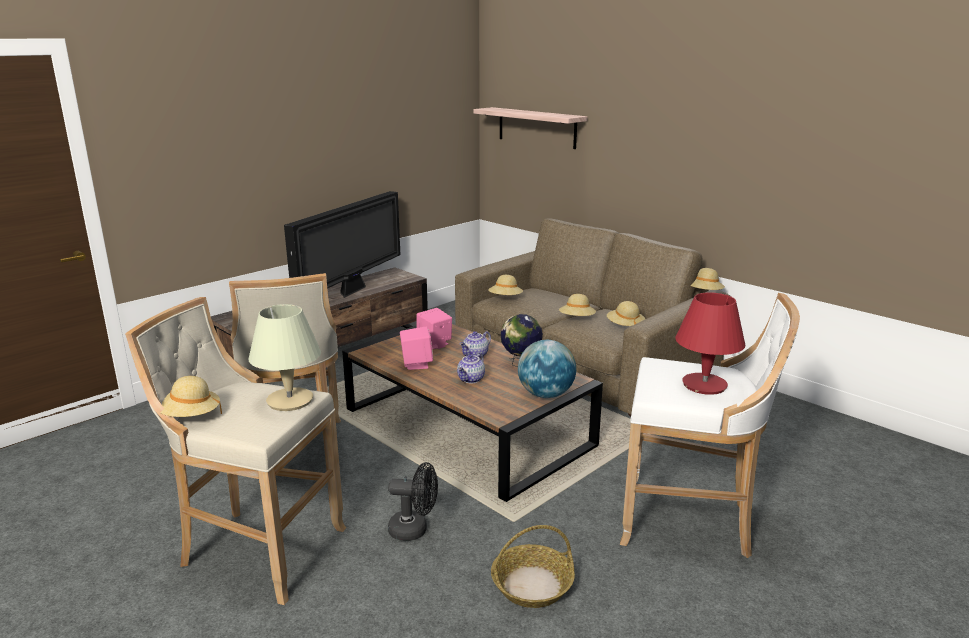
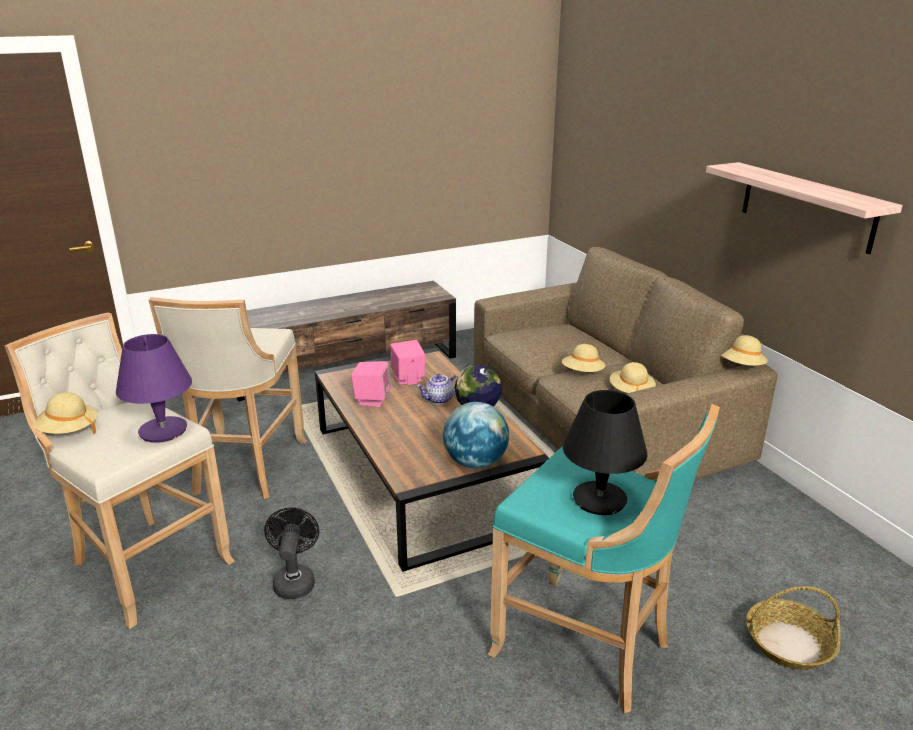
camera: 20 degrees right, 5 degrees up
(289, 400) = (162, 431): beige table lamp -> purple table lamp
(352, 290) = (371, 303): television -> none
(414, 530) = (295, 580): black fan -> black fan turned 120 degrees counterclockwise
(471, 379) = (412, 428): teapot -> none
(505, 298) = (520, 335): beige hat -> none
(532, 585) = (365, 675): basket -> basket (789, 643)
(536, 127) = (603, 137): shelf -> shelf (806, 206)
(690, 522) = (587, 648): white stool -> turquoise stool
(705, 385) = (600, 500): red table lamp -> black table lamp

